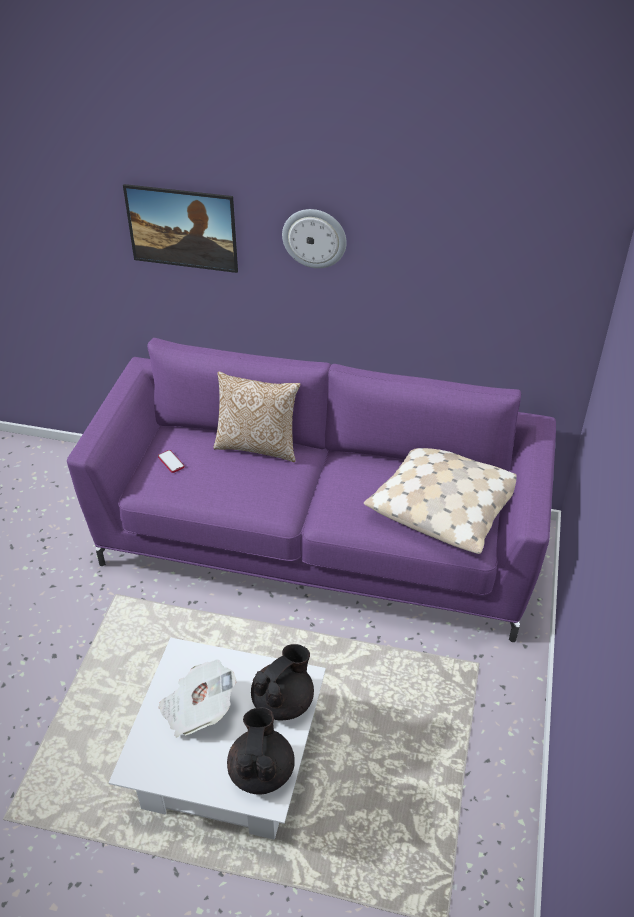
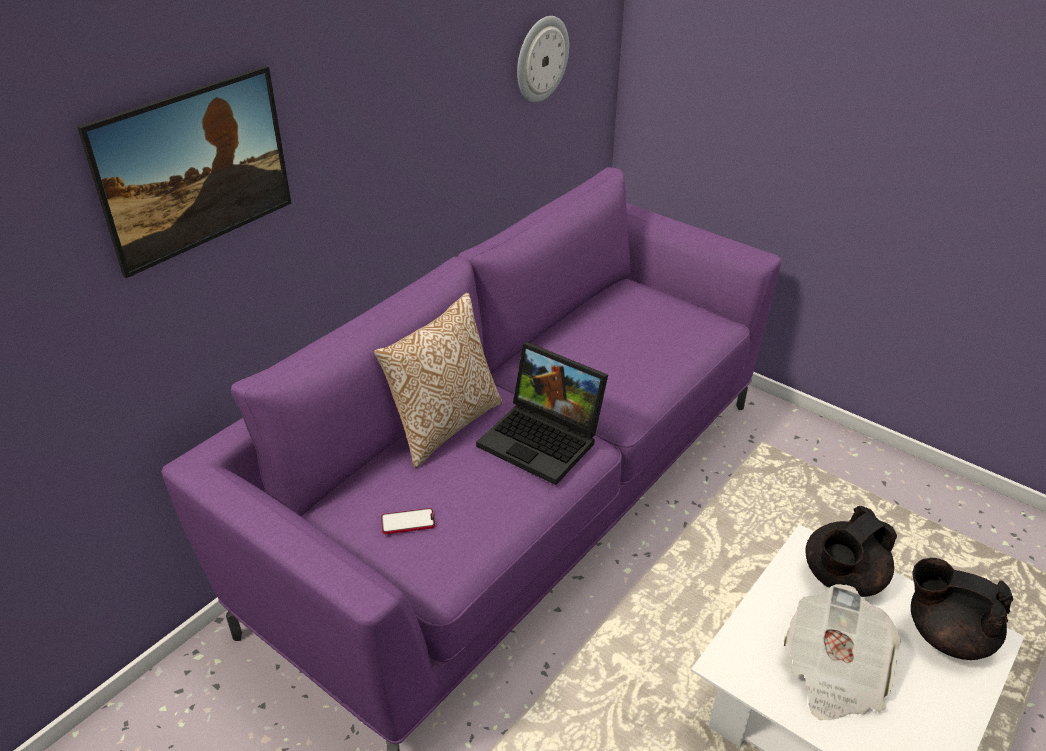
camera: 65 degrees left, 5 degrees down
(271, 491) = (544, 440): none -> laptop
(283, 701) = (841, 578): black teapot -> black teapot turned 105 degrees counterclockwise
(314, 238) = (376, 87): wall clock -> wall clock (541, 59)
(444, 505) = (651, 319): beige pillow -> none

